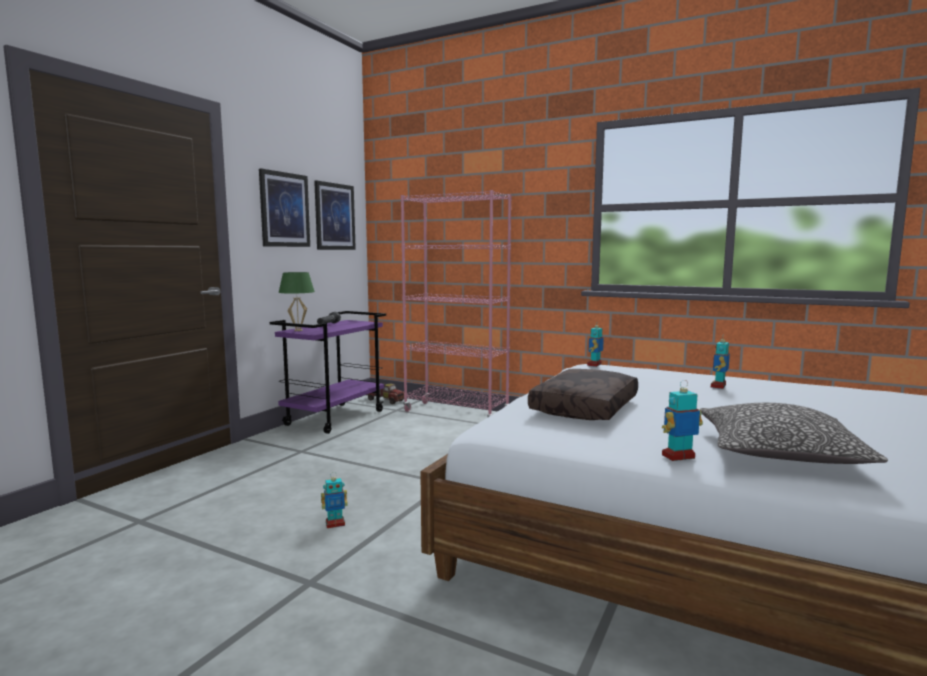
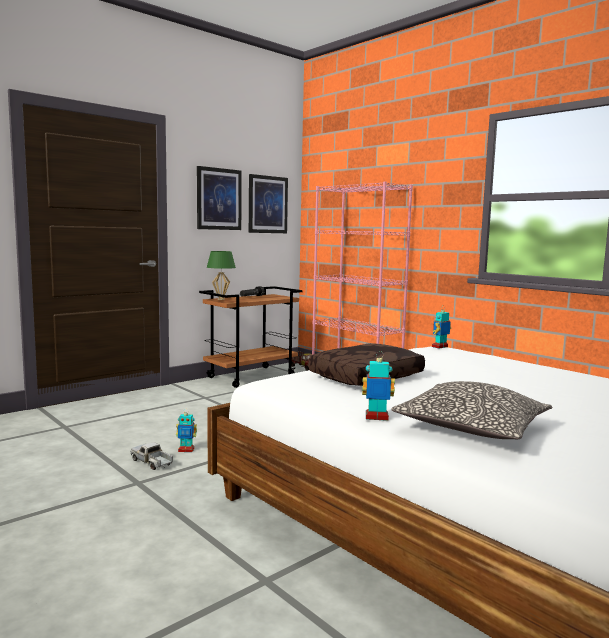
camera: 20 degrees right, 0 degrees up
(305, 549) = (152, 462): none -> toy truck
(335, 417) = (251, 376): purple cart -> brown cart
(719, 386) = (526, 374): toy robot -> none

